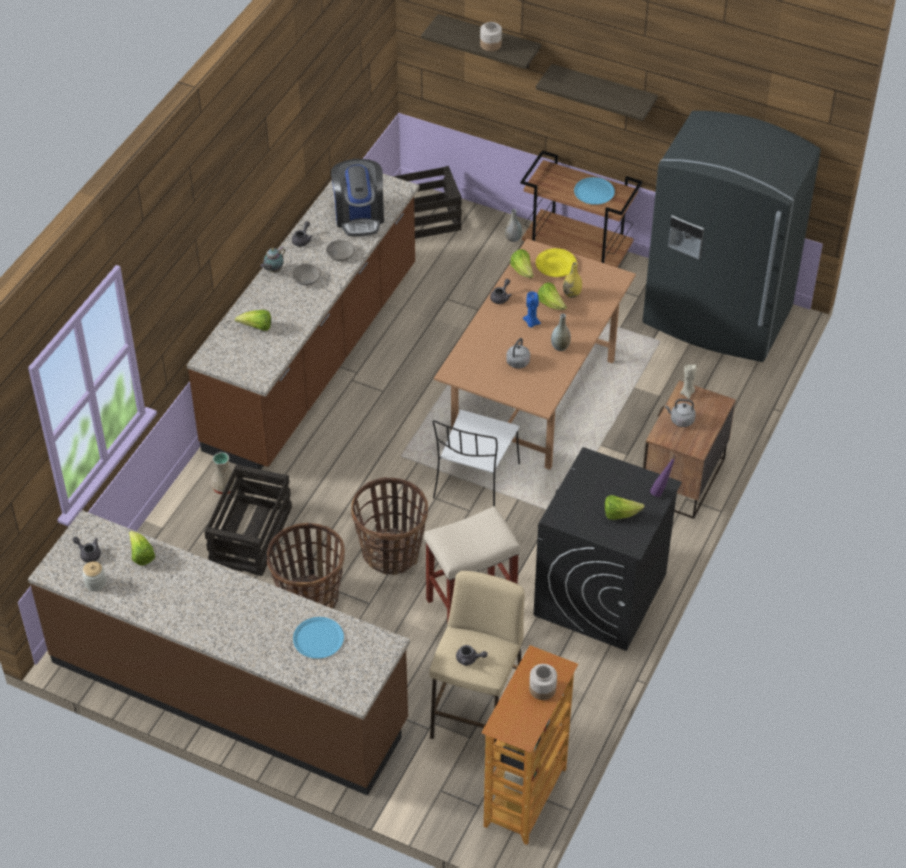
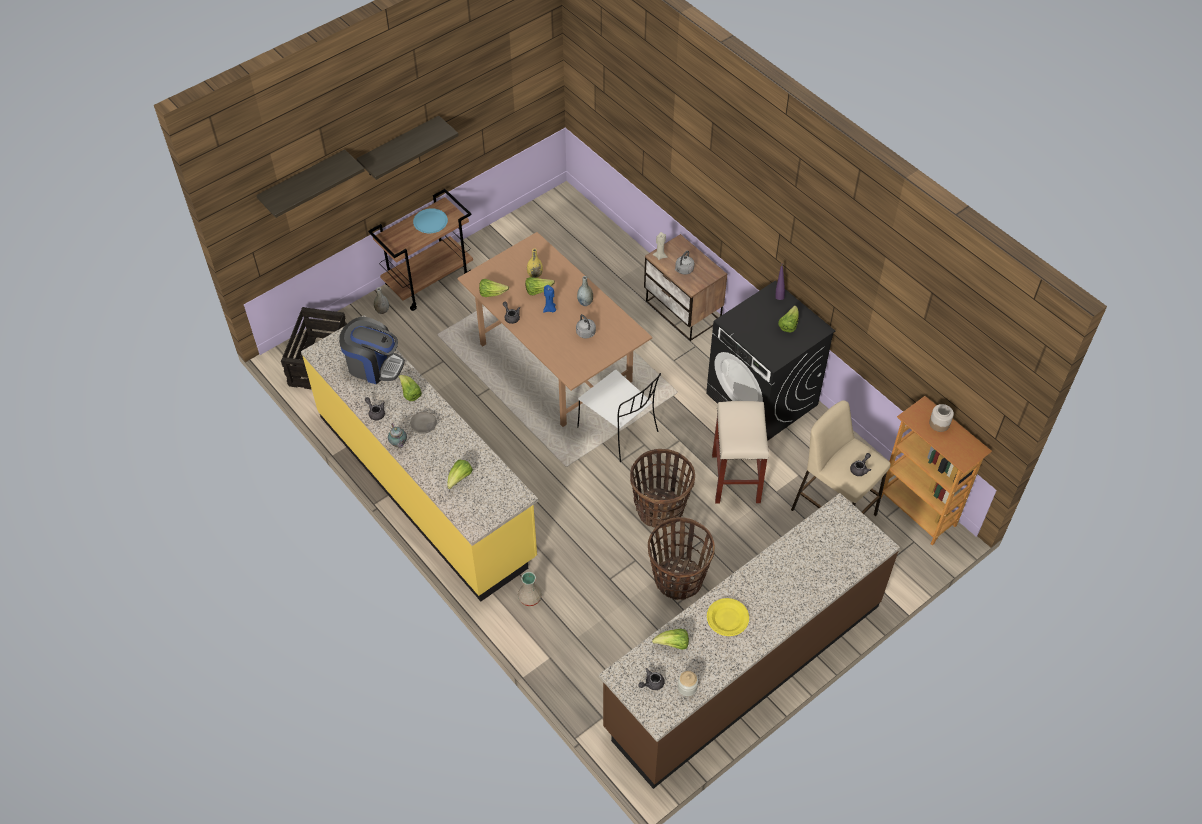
camera: 65 degrees left, 5 degrees up
(251, 537) = (593, 597): crate -> none
(314, 358) = (426, 486): brown counter -> yellow counter
(318, 638) = (815, 550): blue plate -> none
(340, 254) = (410, 393): grey bowl -> lettuce
(490, 45) = (322, 178): jar -> none
(555, 265) = (498, 272): yellow plate -> yellow plate (727, 618)
(716, 318) = (543, 230): grey fridge -> none

